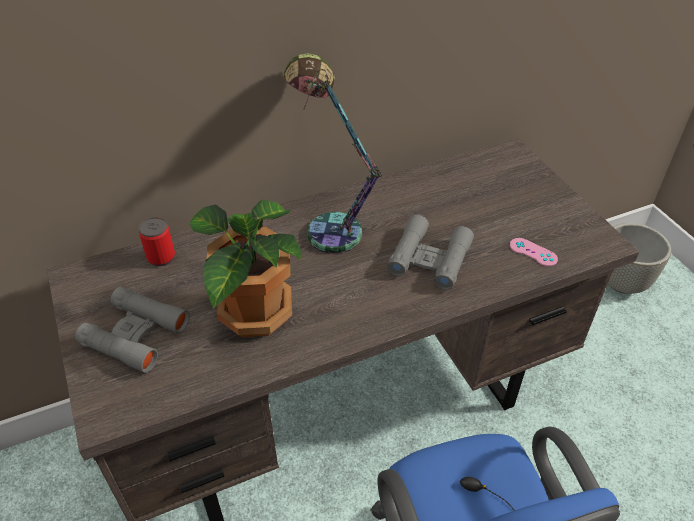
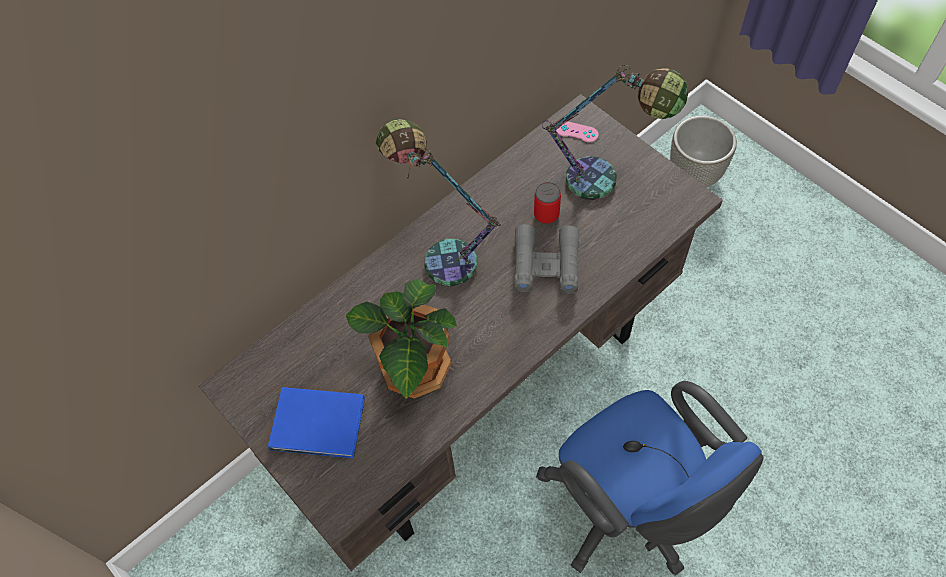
camera: 15 degrees left, 15 degrees up
(135, 335) = (320, 425): grey binoculars -> blue book
(161, 257) = (301, 339): can -> can (546, 214)
(518, 208) = (606, 183): none -> table lamp
(533, 252) = (633, 229): pink game controller -> pink game controller (577, 132)

